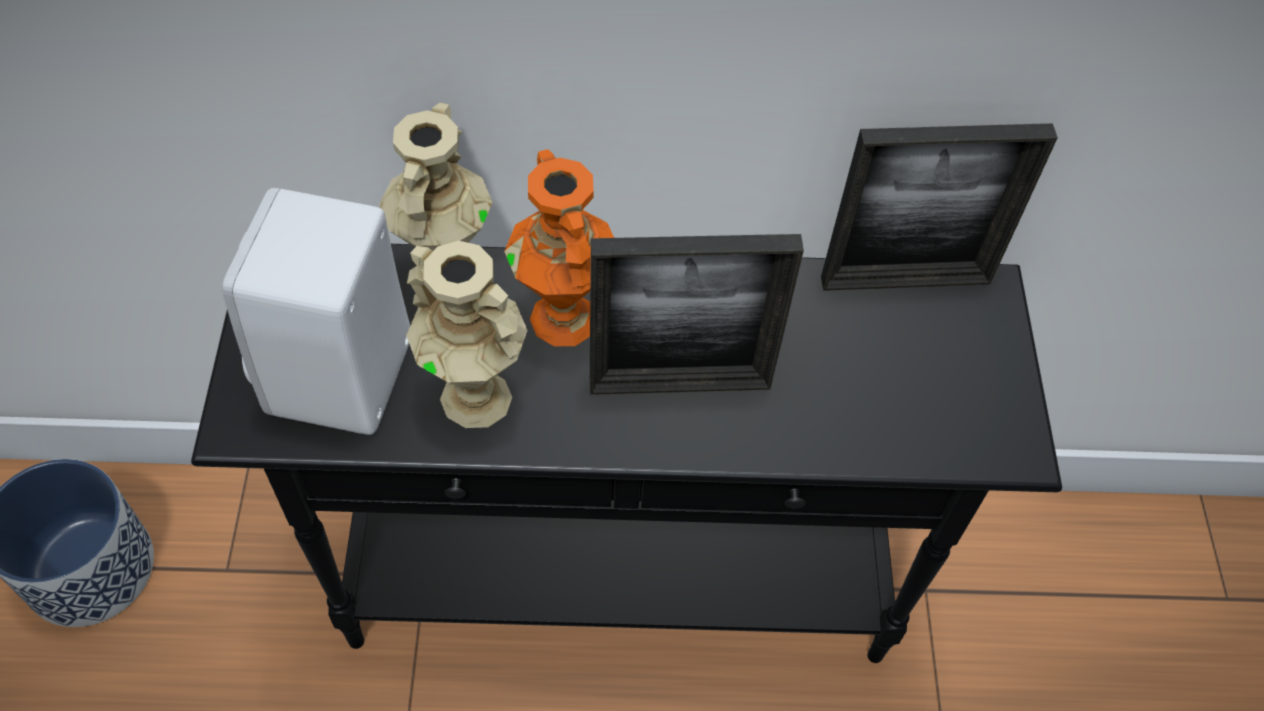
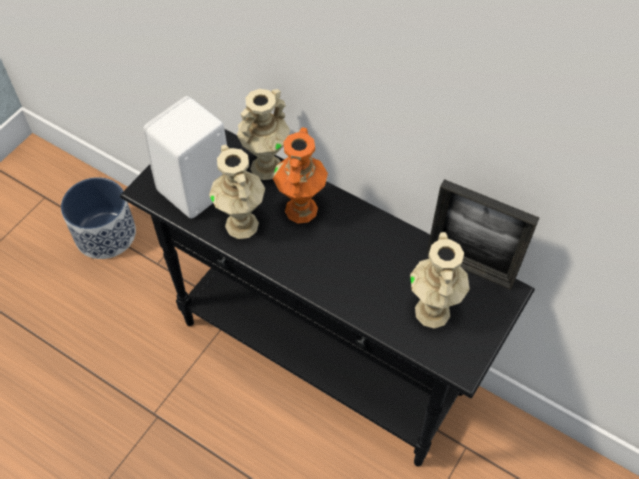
camera: 35 degrees right, 0 degrees up
(679, 384) = (330, 261): picture frame -> none
(905, 381) = (433, 312): none -> beige vase

